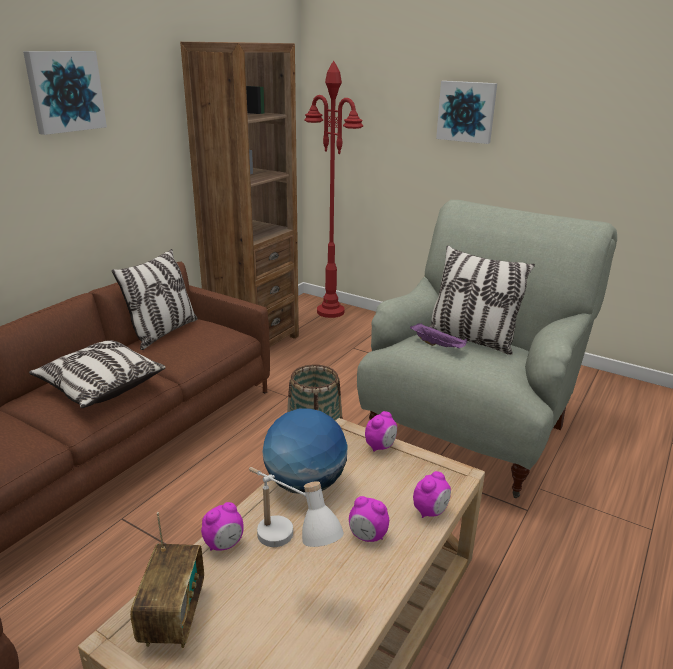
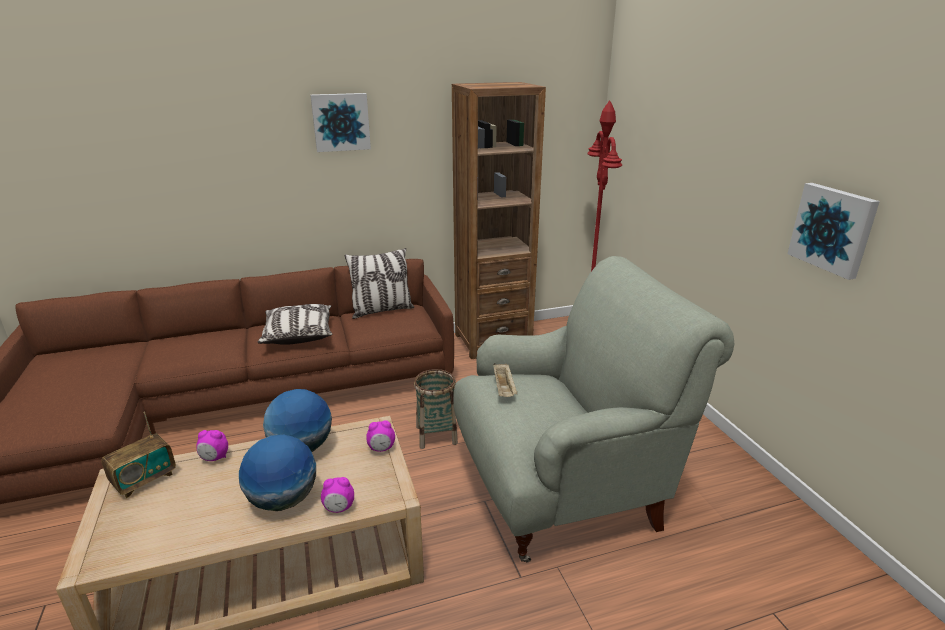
camera: 40 degrees right, 0 degrees up
(287, 551) = (235, 481): white table lamp -> none
(367, 536) = (283, 500): alarm clock -> globe
(438, 345) = (504, 389): purple tray -> beige tray
(466, 111) = (714, 165): picture -> picture (833, 229)
(471, 340) = (543, 396): pillow -> none

